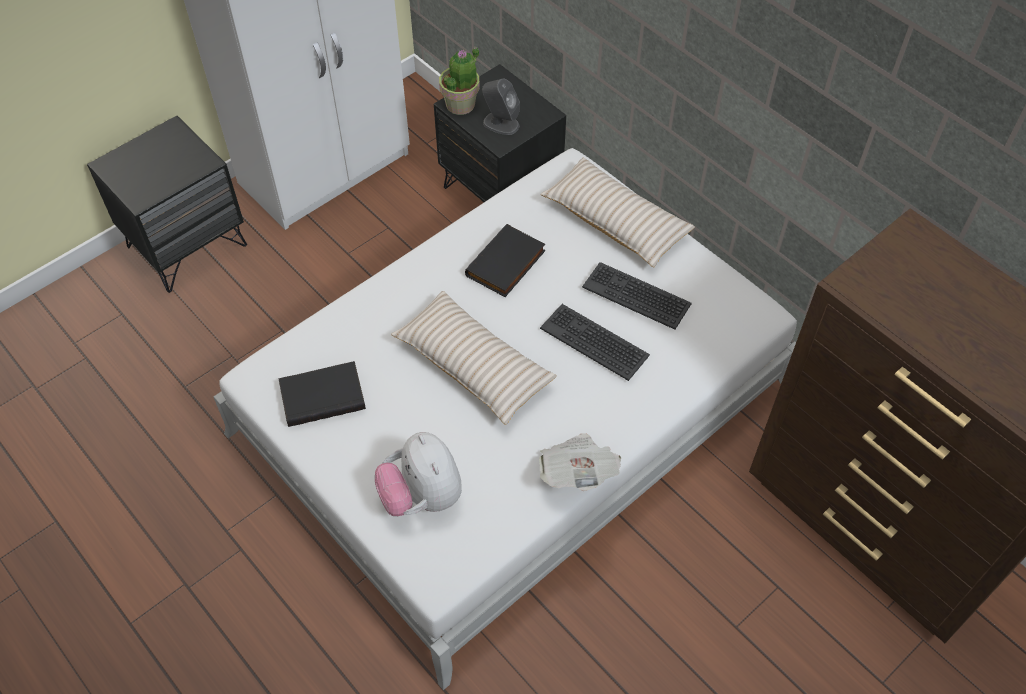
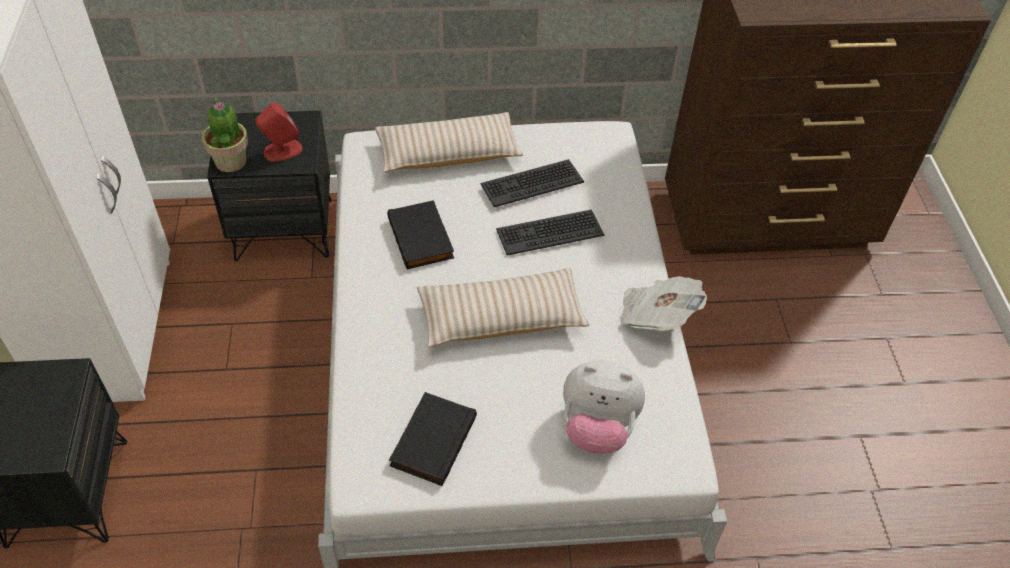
camera: 55 degrees left, 5 degrees down
(500, 123) = (282, 150): grey speaker -> red speaker

